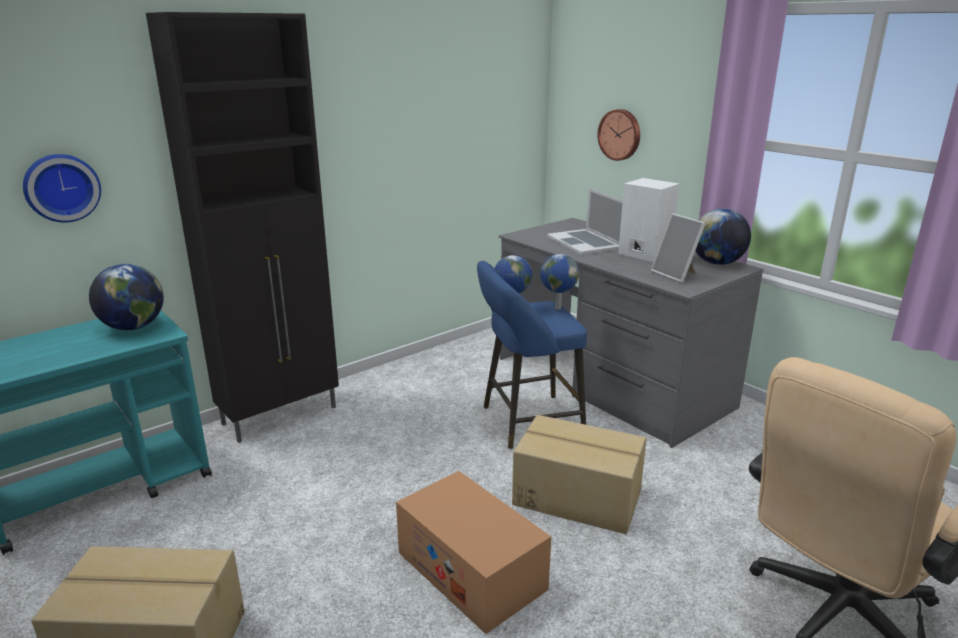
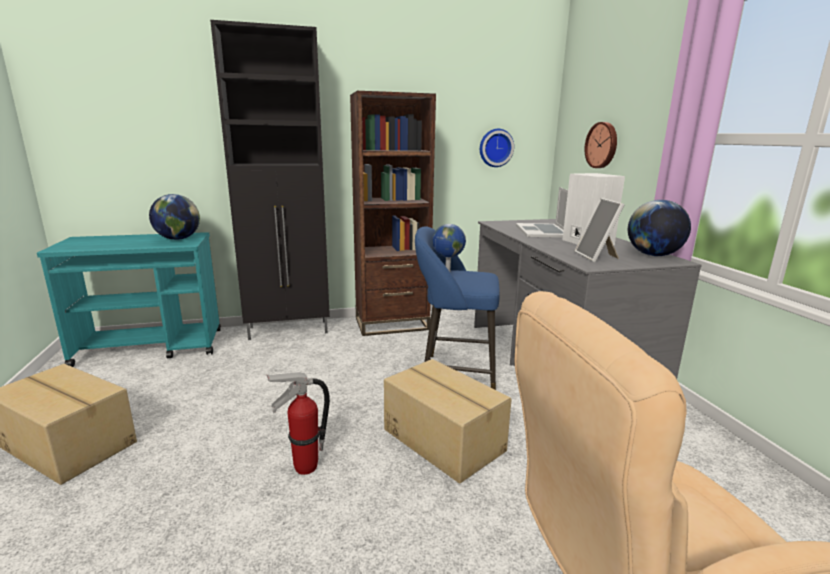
camera: 25 degrees right, 5 degrees down
(61, 187) = (156, 142): wall clock -> wall clock (495, 148)
(403, 376) = (392, 324): none -> brown bookcase
(471, 570) = (305, 467): cardboard box -> fire extinguisher
(557, 308) = (487, 276): globe -> none

